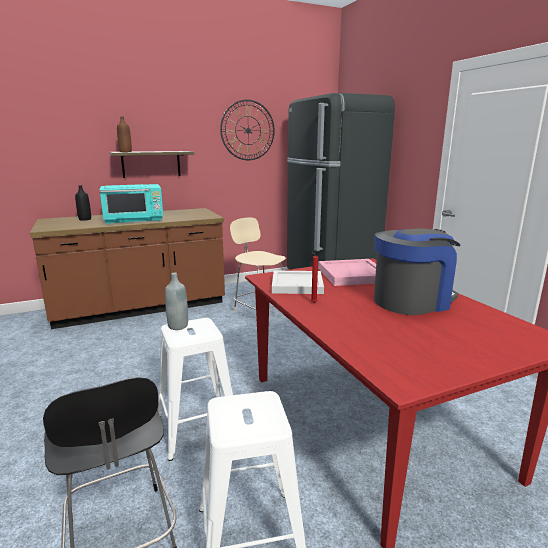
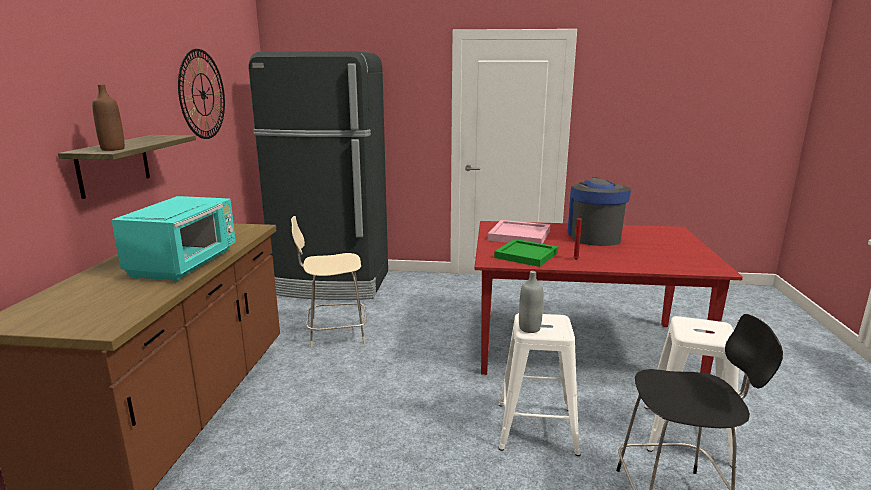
camera: 60 degrees left, 0 degrees up
(85, 219) = (86, 293): black bottle -> none
(298, 284) = (525, 255): white tray -> green tray

